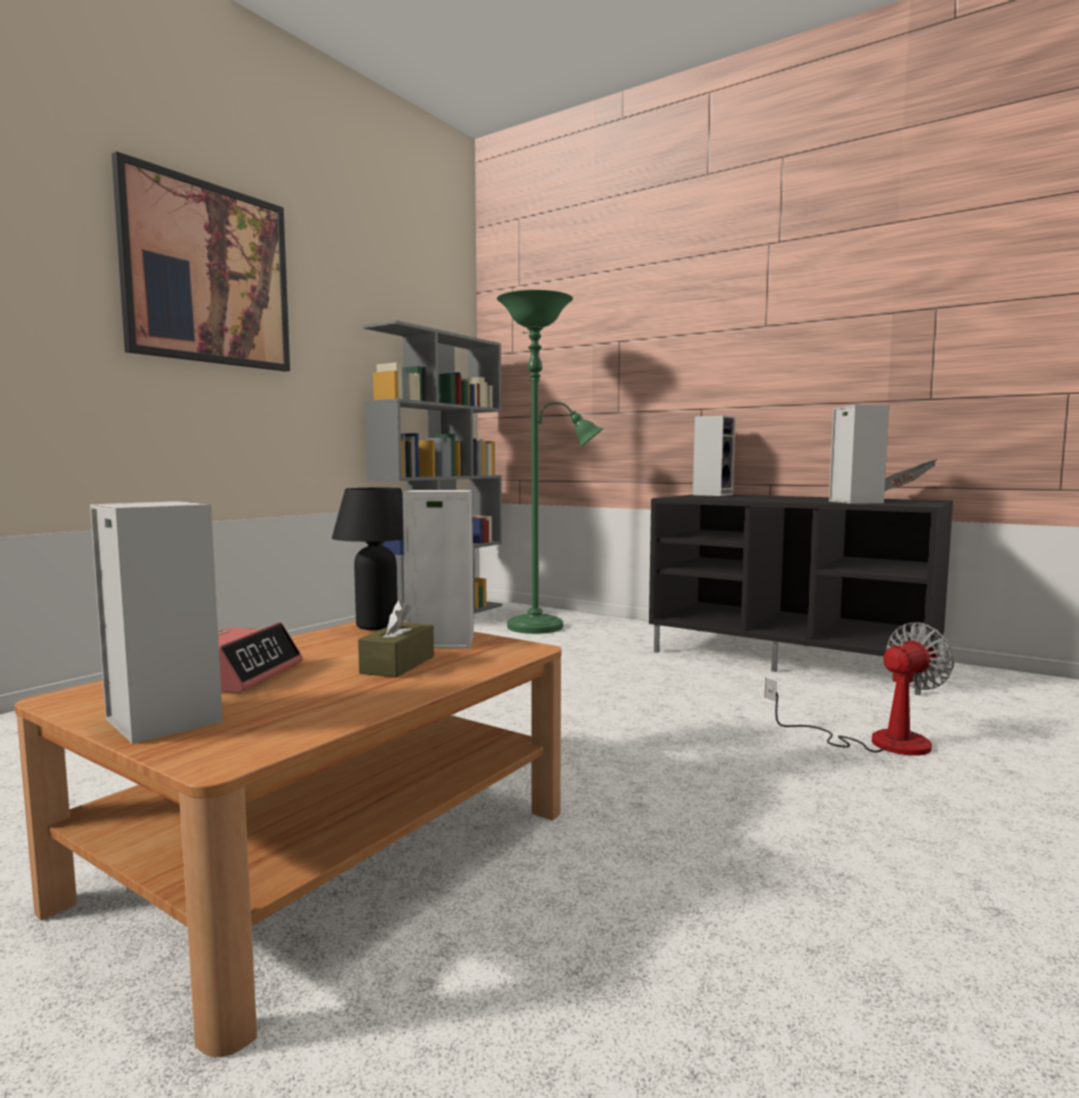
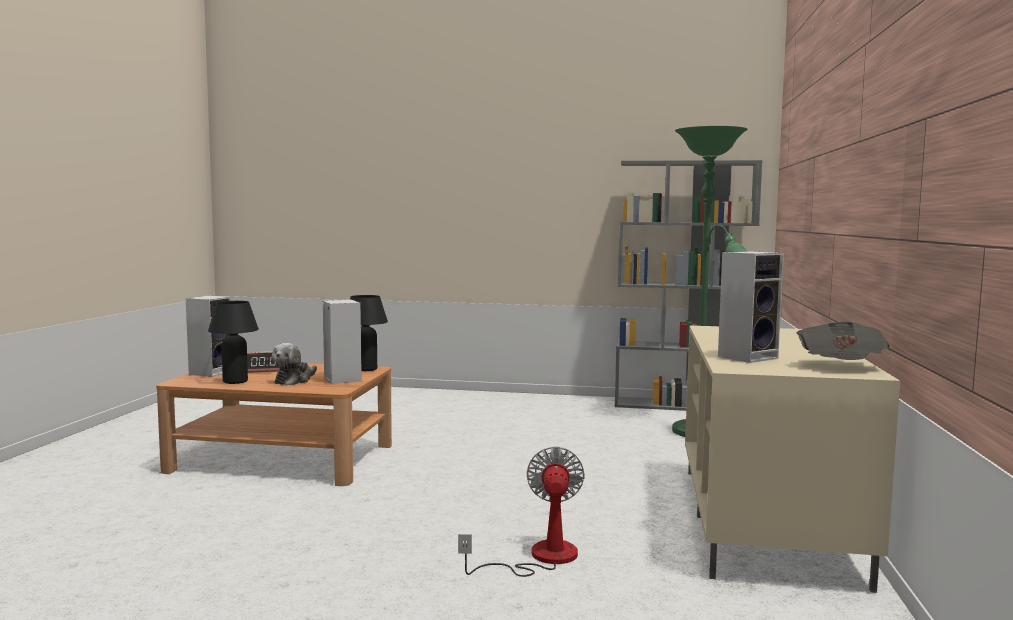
camera: 65 degrees right, 0 degrees up
(208, 274) = (502, 150): picture -> none
(328, 704) = (235, 381): none -> black table lamp
(398, 665) = (294, 380): brown tissue box -> plush toy
(712, 494) = (794, 331): speaker -> none
(793, 657) = (767, 522): black tv stand -> beige tv stand
(877, 741) = (539, 558): fan -> fan turned 120 degrees counterclockwise

